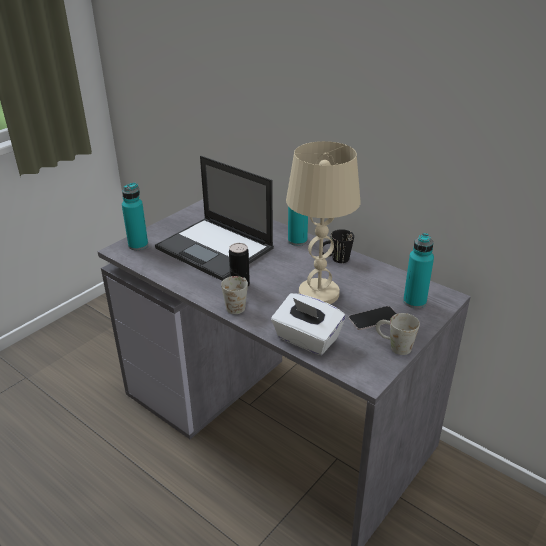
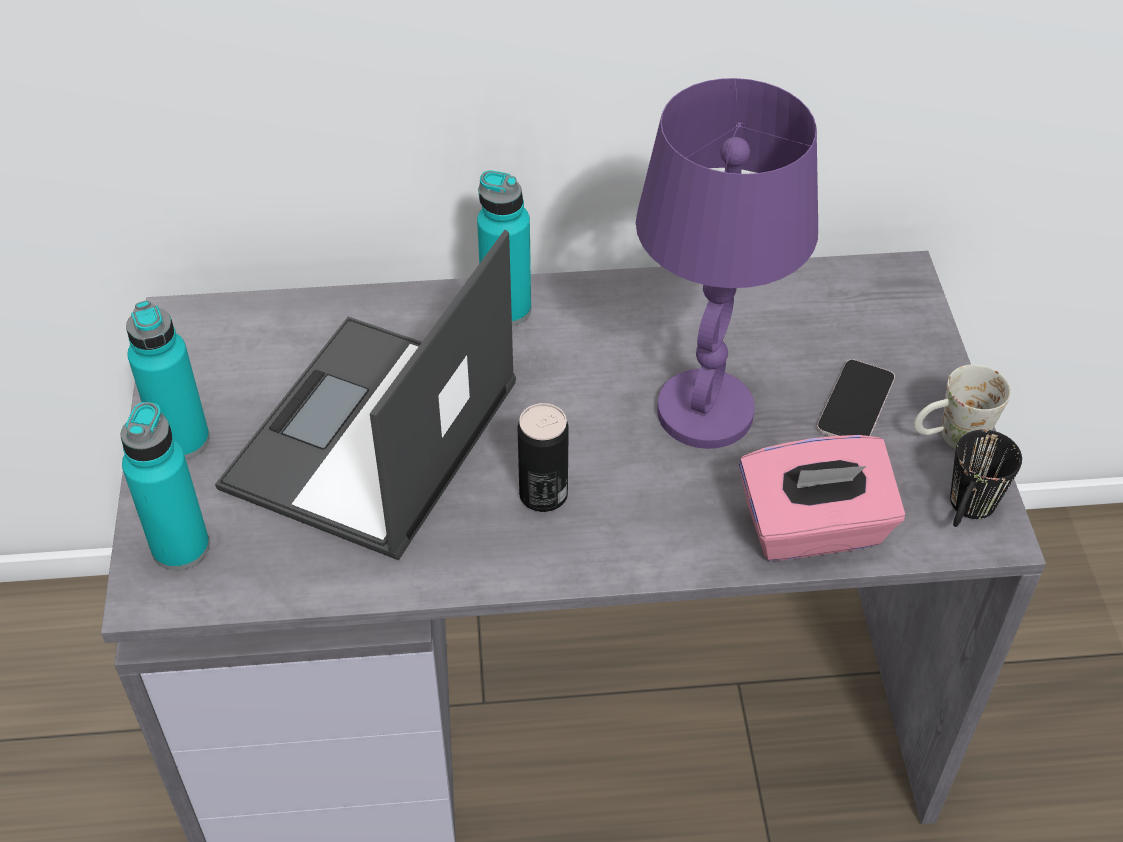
camera: 45 degrees left, 15 degrees up
(216, 248) = (371, 438): laptop -> laptop turned 120 degrees clockwise
(238, 305) = (604, 544): white mug -> none
(306, 339) = (813, 529): white tissue box -> pink tissue box
(318, 293) = (705, 412): beige table lamp -> purple table lamp
(335, 259) = (633, 311): black mug -> black mug (967, 512)
(414, 302) = (869, 321): turquoise bottle -> turquoise bottle (182, 440)

